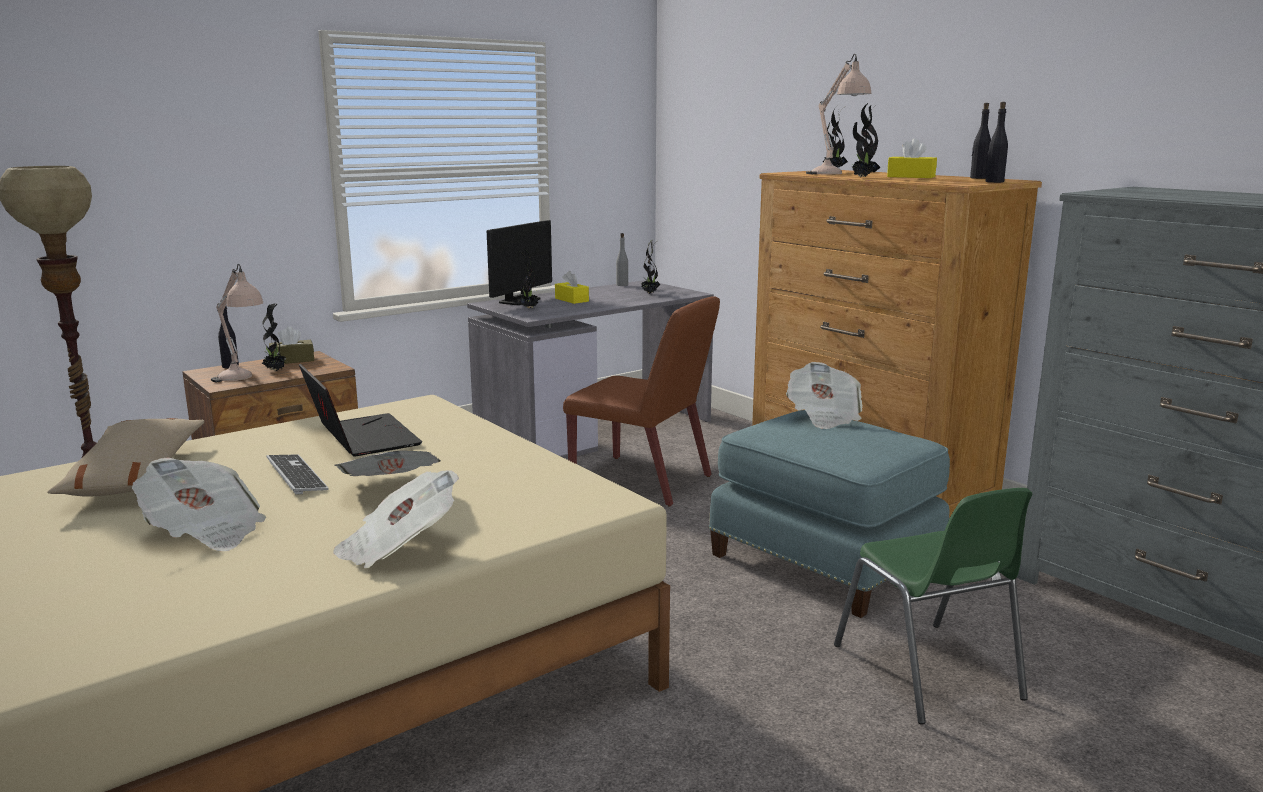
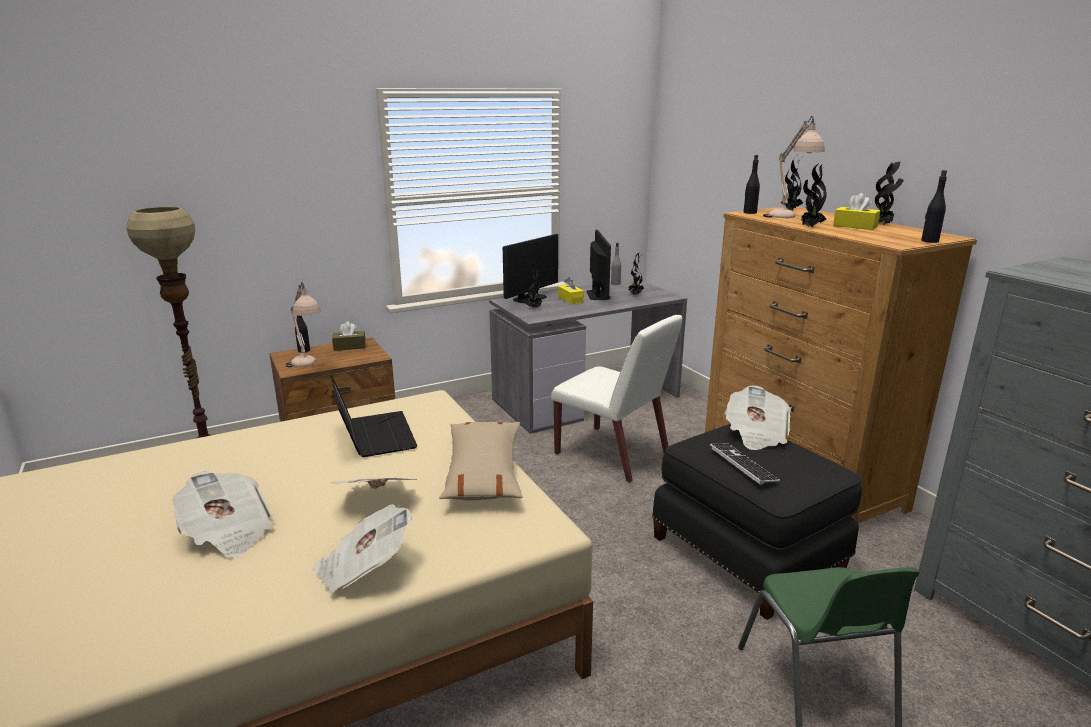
camera: 10 degrees right, 5 degrees up
(136, 475) = (201, 463): beige pillow -> beige pillow (483, 473)
(276, 370) = (334, 357): potted plant -> potted plant (882, 224)
(296, 475) = (314, 475): keyboard -> keyboard (742, 464)
(604, 295) = (598, 295): none -> monitor
(643, 481) = (613, 454): brown chair -> white chair
(825, 561) = (748, 553): blue ottoman -> black ottoman
(978, 178) = (917, 231): black bottle -> black bottle (749, 212)

